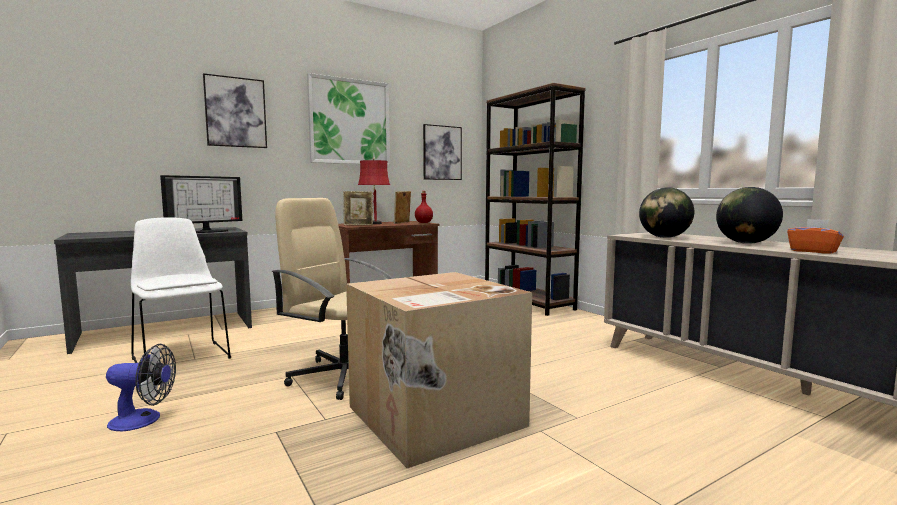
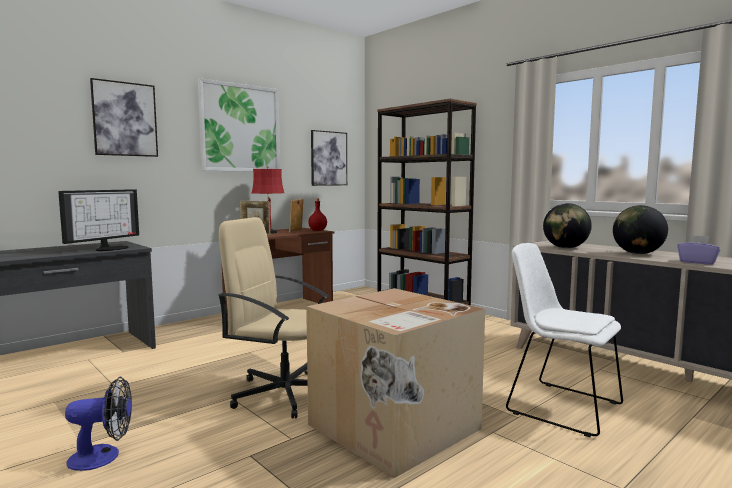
camera: 10 degrees left, 0 degrees up
(181, 357) = (98, 385): white chair -> white chair (559, 406)
(813, 251) = (697, 262): orange tissue box -> purple tissue box

